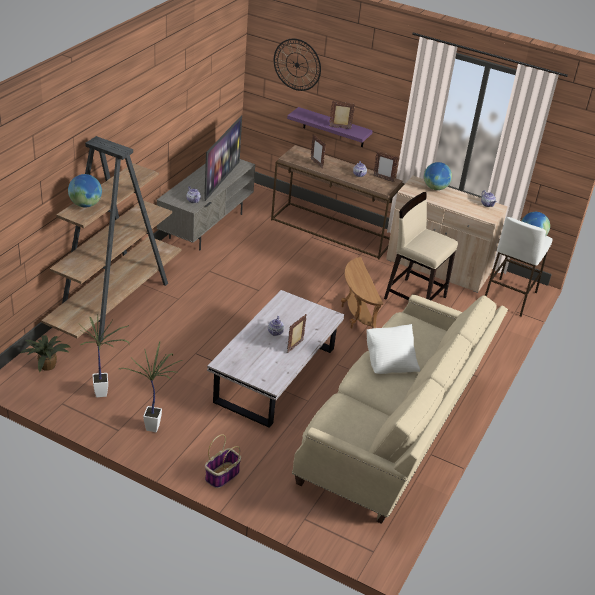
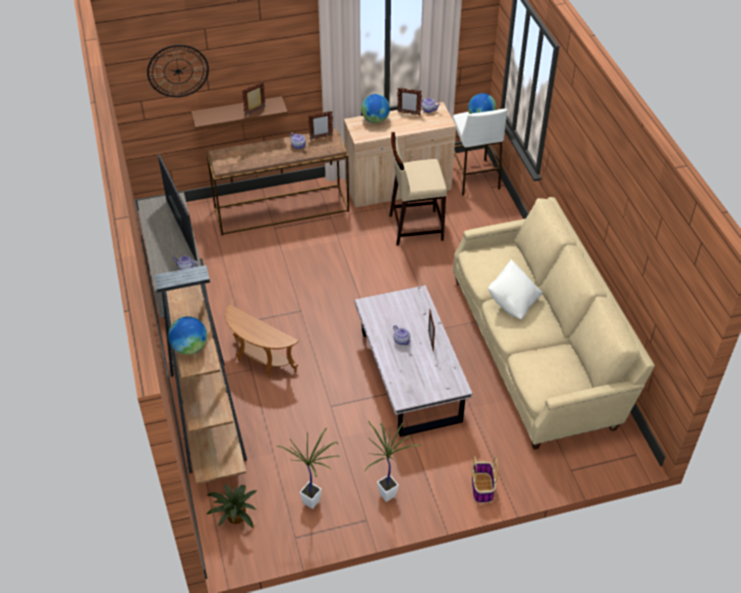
camera: 40 degrees left, 10 degrees up
(316, 163) = (252, 158): picture frame -> picture frame (408, 113)
(333, 127) = (237, 113): purple shelf -> brown shelf
(356, 316) = (397, 277): brown side table -> brown side table (260, 361)

